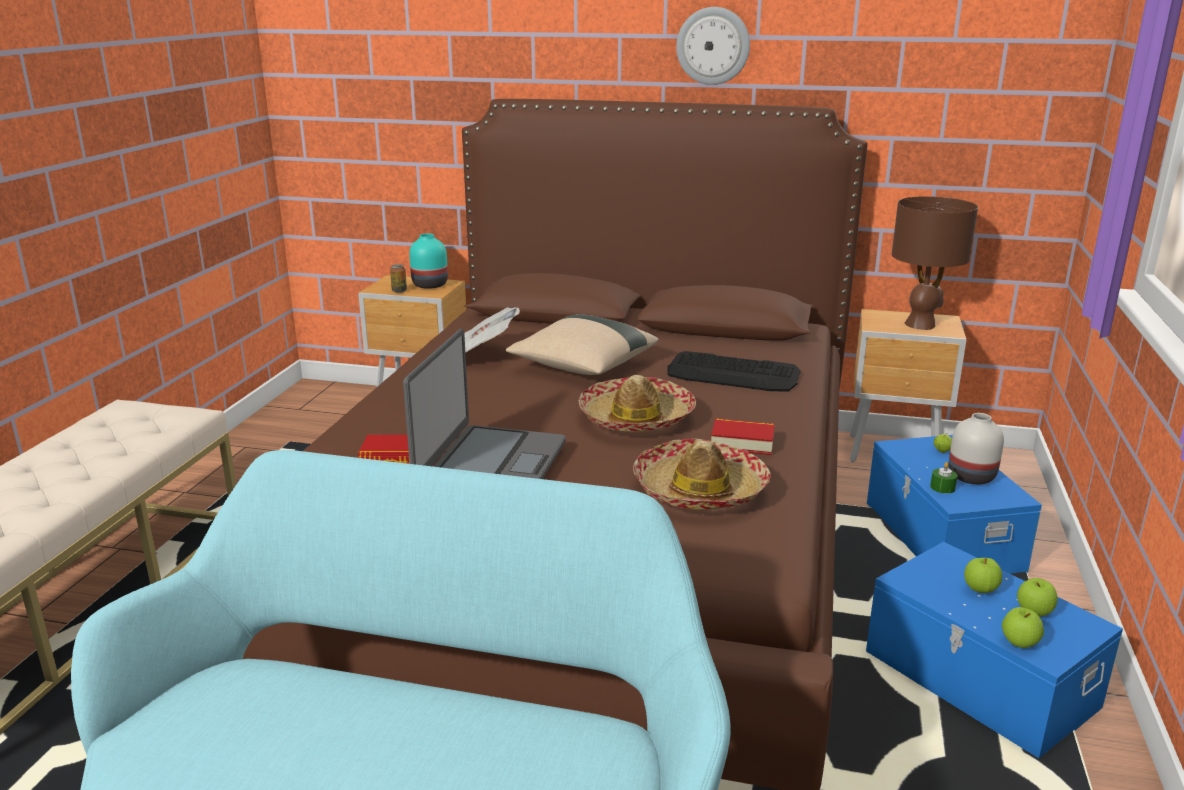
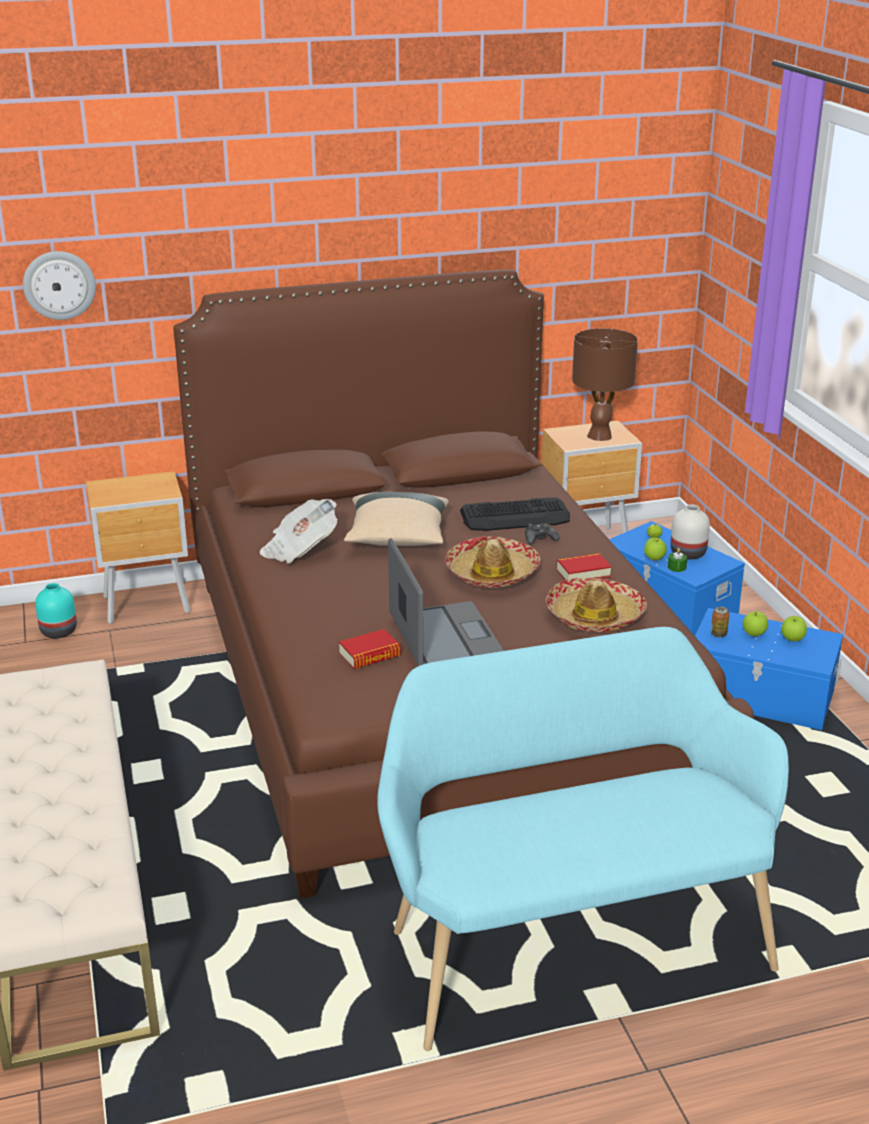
camera: 30 degrees left, 5 degrees up
(399, 291) = (129, 497): can -> can (718, 634)
(431, 285) = (149, 483): turquoise vase -> turquoise vase (59, 631)
(713, 46) = (403, 224): wall clock -> wall clock (59, 285)
(733, 399) = (540, 538): none -> black game controller
(1019, 643) = (798, 661): apple -> apple (654, 558)

